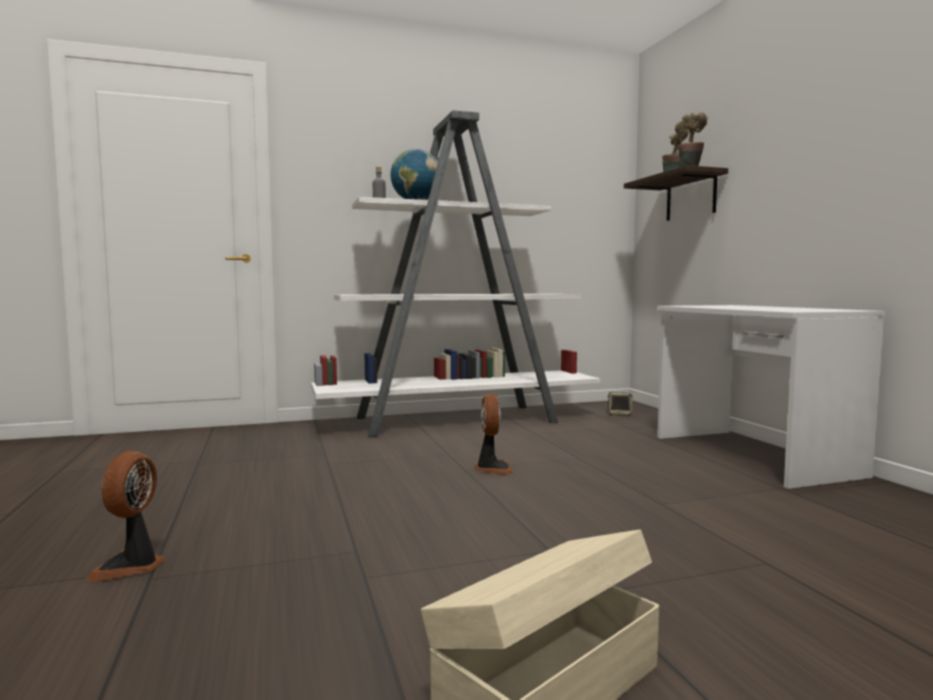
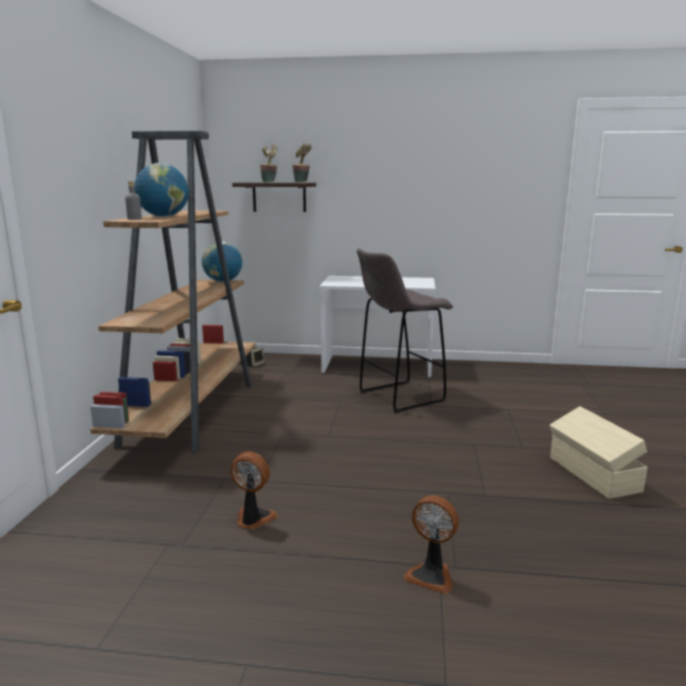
camera: 65 degrees left, 10 degrees up
(458, 420) = (192, 411): white bookcase -> brown bookcase
(492, 469) = (335, 428): fan -> fan (253, 519)
(557, 293) = (223, 281): none -> globe
(654, 482) = (399, 397): none -> grey stool

